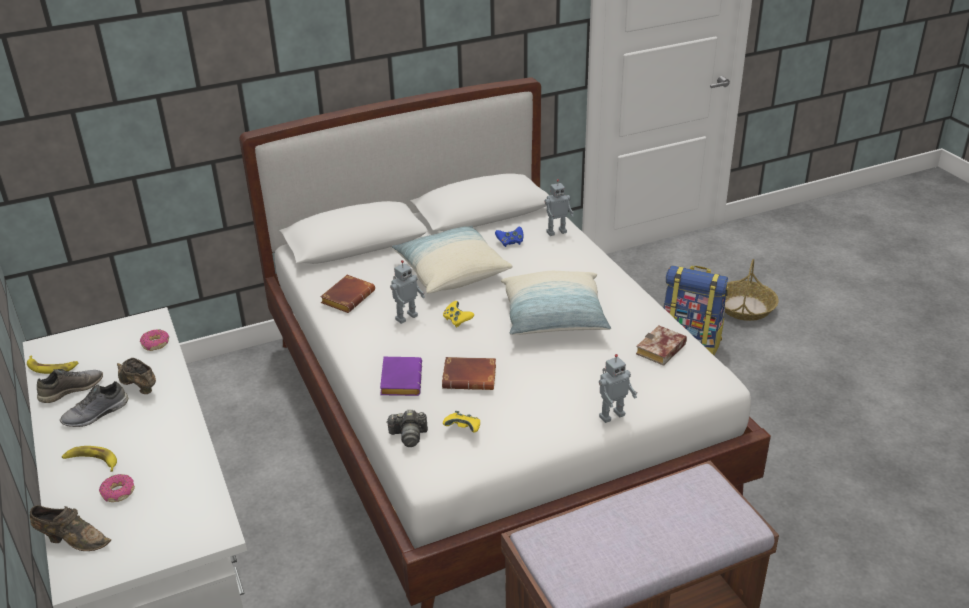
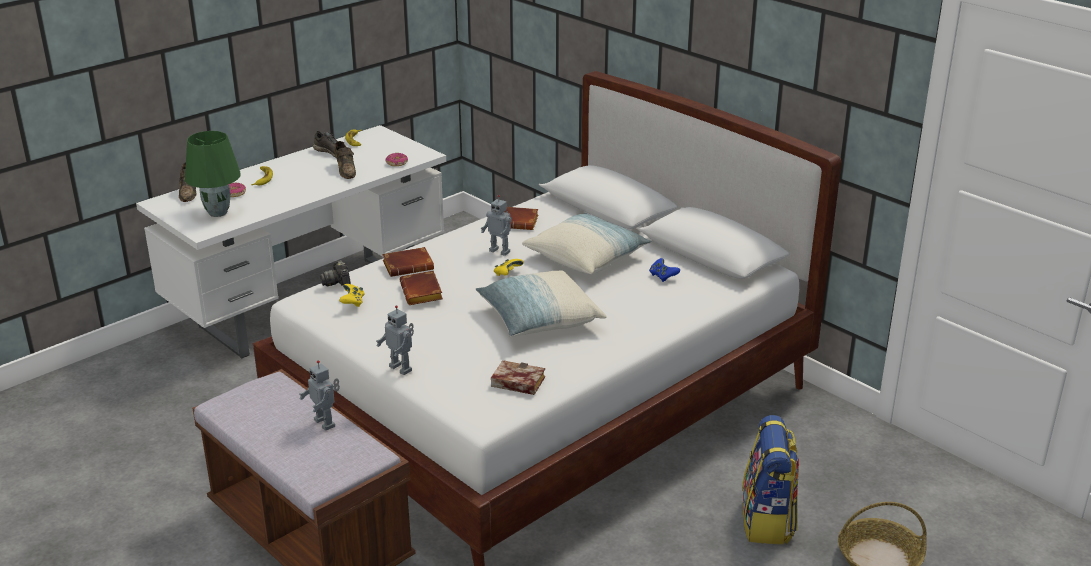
camera: 70 degrees right, 5 degrees down
(96, 414) = (310, 167): grey shoe -> none
(138, 386) = (345, 171): brown shoe -> brown shoe turned 135 degrees clockwise
(167, 513) = (218, 213): none -> green table lamp
(399, 380) = (409, 266): purple book -> brown book
(556, 232) = (703, 297): toy robot -> toy robot (326, 423)

